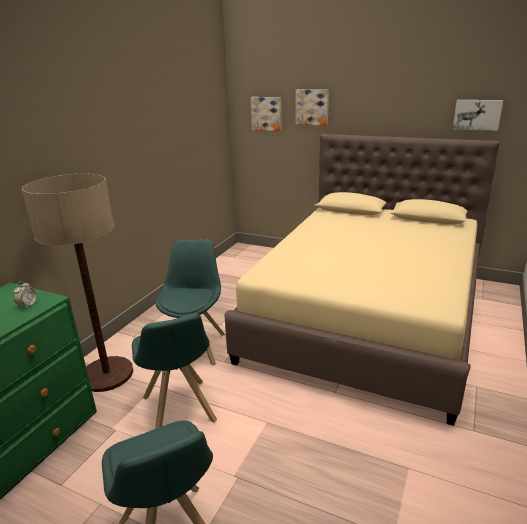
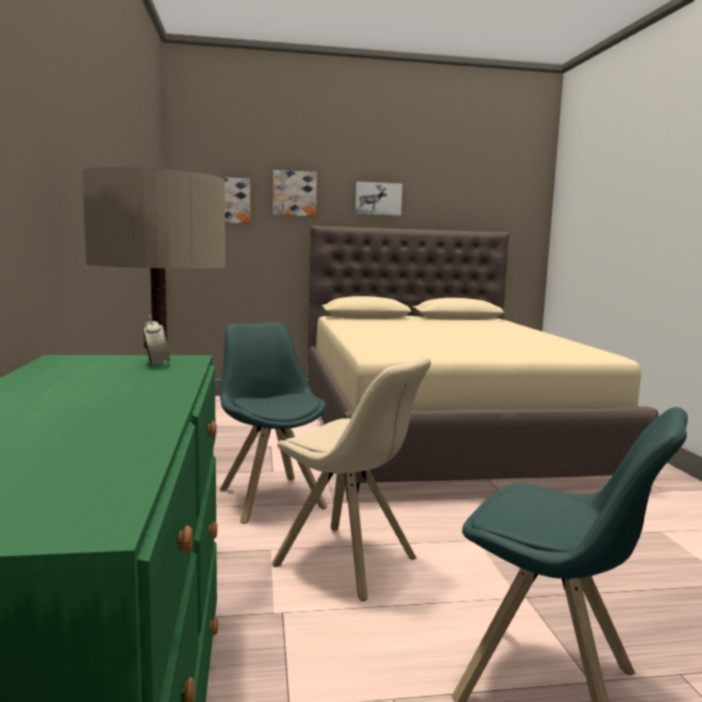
camera: 35 degrees left, 15 degrees down
(179, 409) = (347, 561): turquoise chair -> beige chair
(477, 114) = (481, 207): picture -> picture (378, 199)

